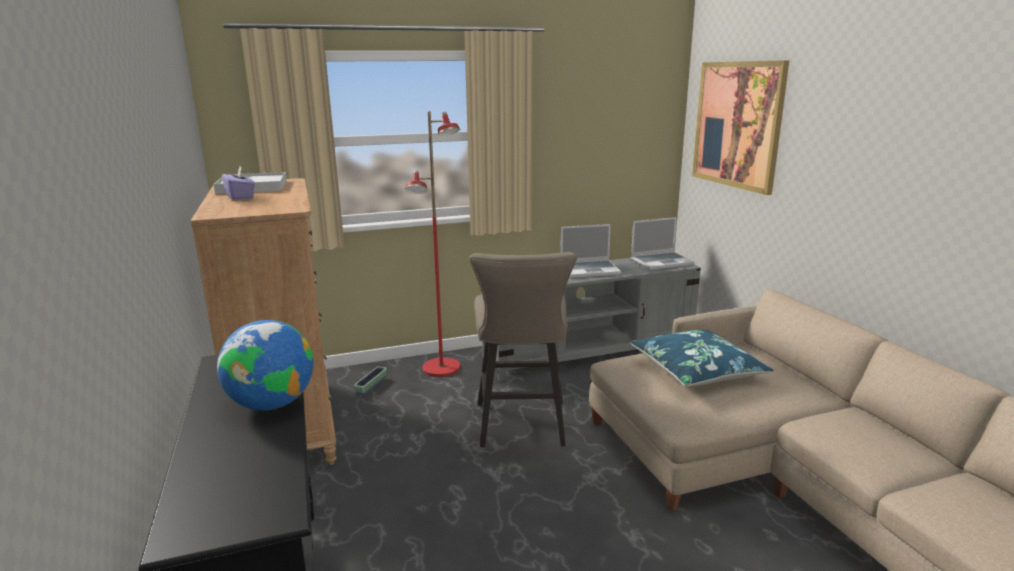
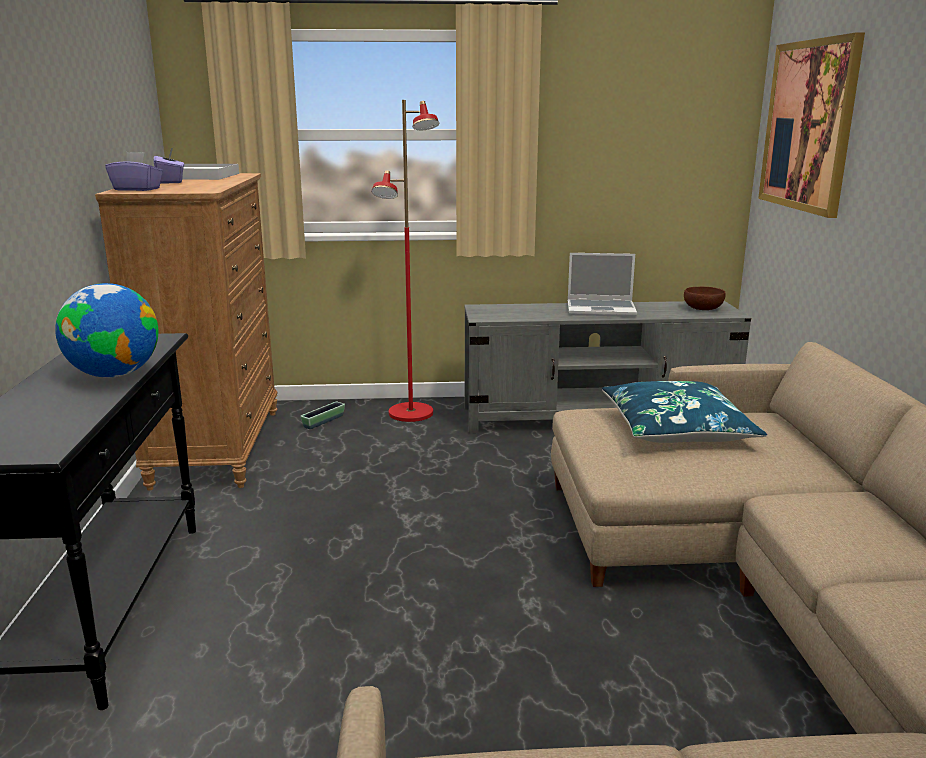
camera: 15 degrees right, 0 degrees up
(224, 211) = (137, 189): none -> purple tissue box
(521, 428) = (466, 481): beige stool -> none
(662, 262) = (703, 308): laptop -> brown bowl

